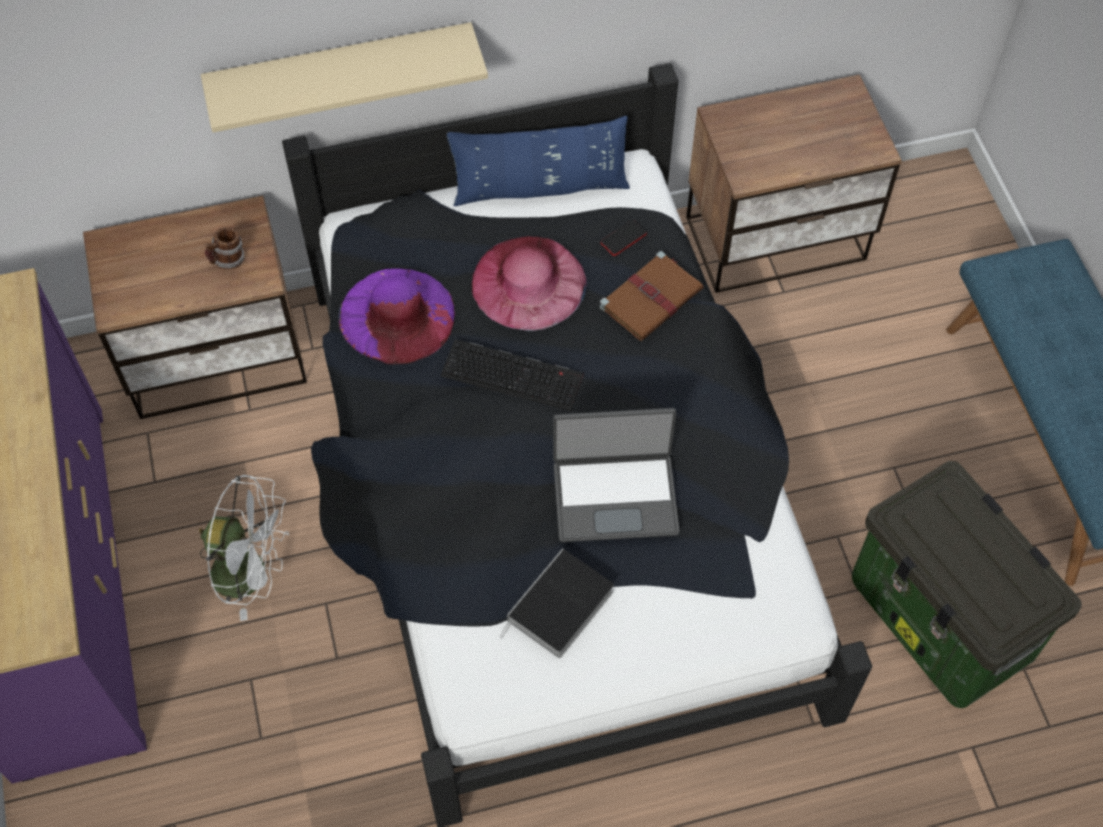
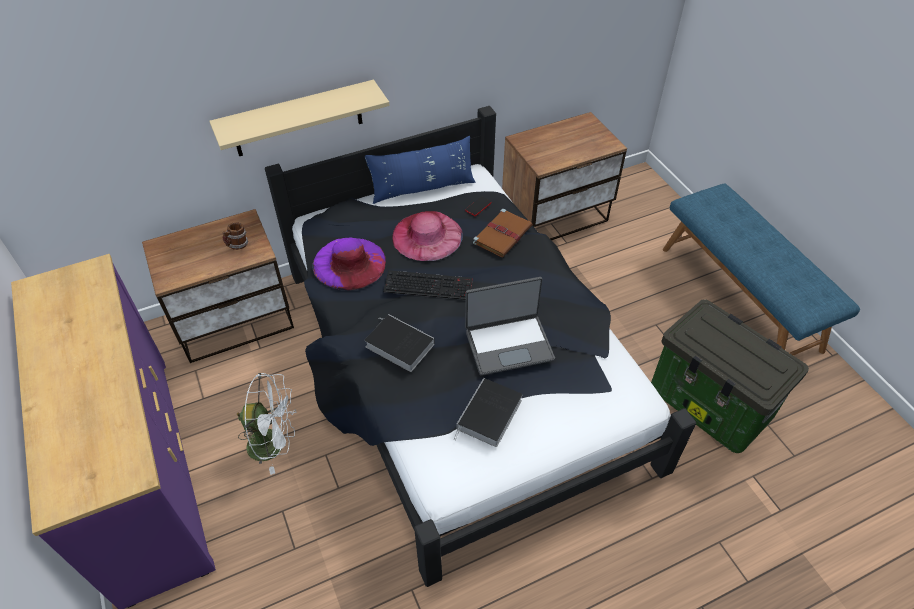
camera: 10 degrees left, 10 degrees down
(446, 470) = (397, 345): none -> book

